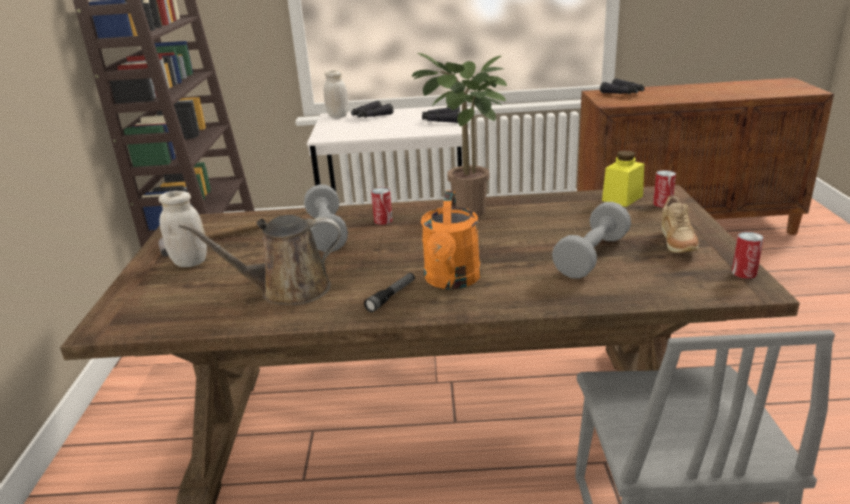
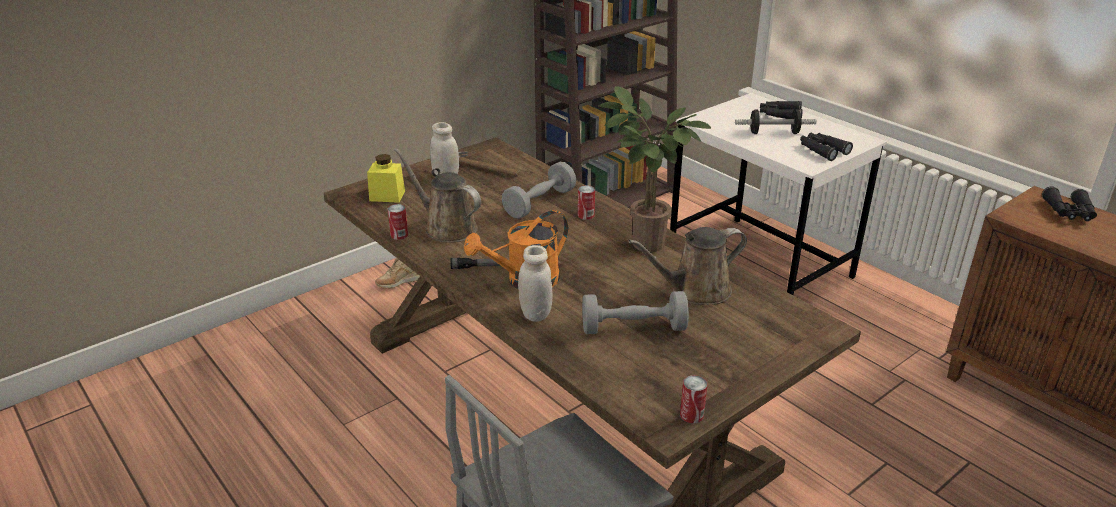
camera: 50 degrees right, 5 degrees up
(338, 116) = (756, 102): white jar -> white jar (535, 314)
(391, 124) = (773, 133): none -> dumbbell
(564, 217) = (695, 291): none -> brown watering can
(622, 198) = (777, 308): yellow jar -> yellow jar (387, 196)
(662, 204) = (794, 334): can -> can (399, 235)
(676, 244) = (708, 365): beige shoe -> beige shoe (399, 283)

